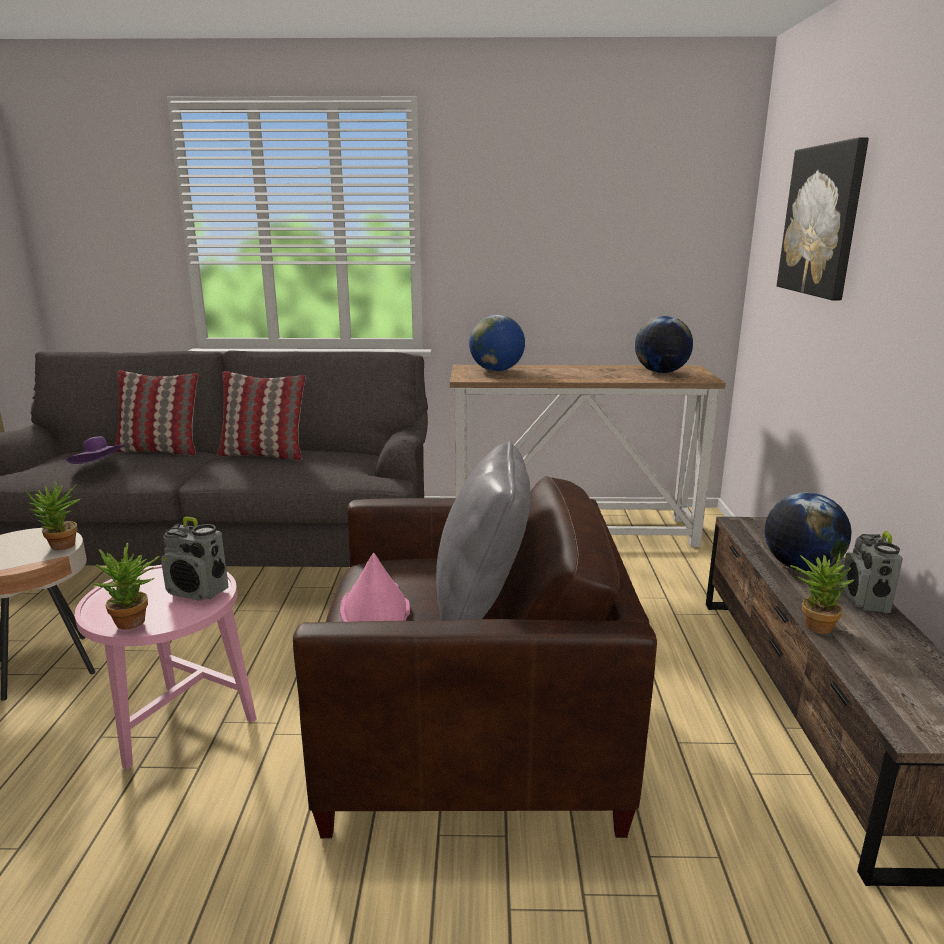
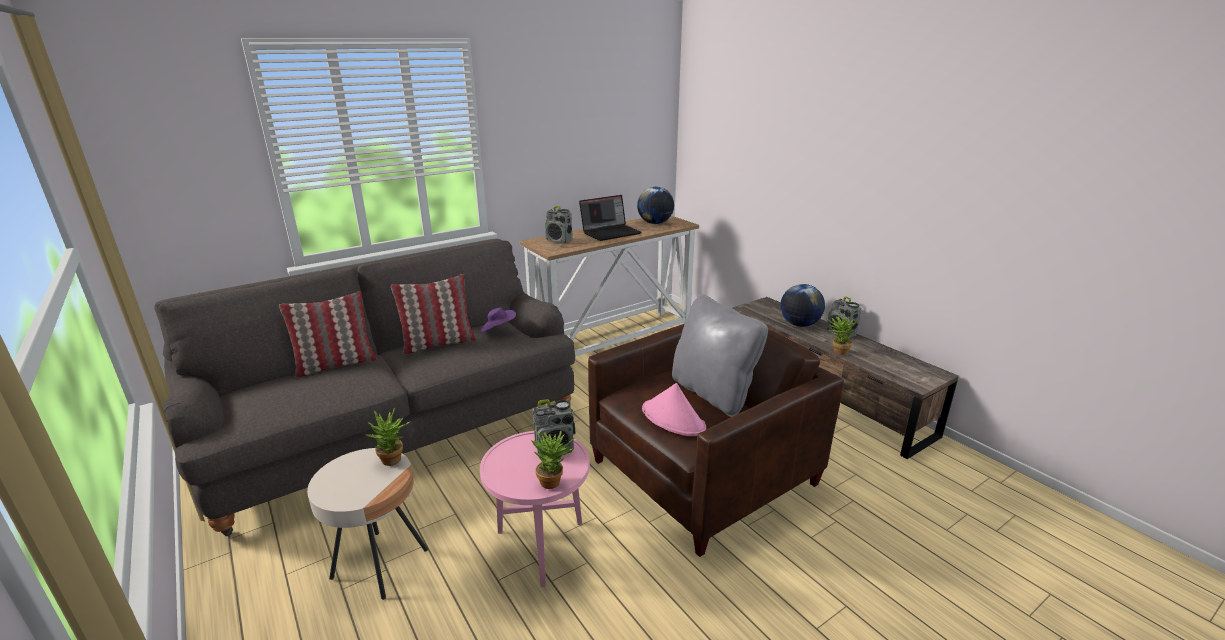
camera: 35 degrees left, 5 degrees up
(99, 467) = (320, 393): purple hat -> purple hat (498, 330)
(496, 370) = (559, 240): globe -> radio
(578, 372) = (611, 232): none -> laptop
(822, 221) = (753, 126): picture -> none

